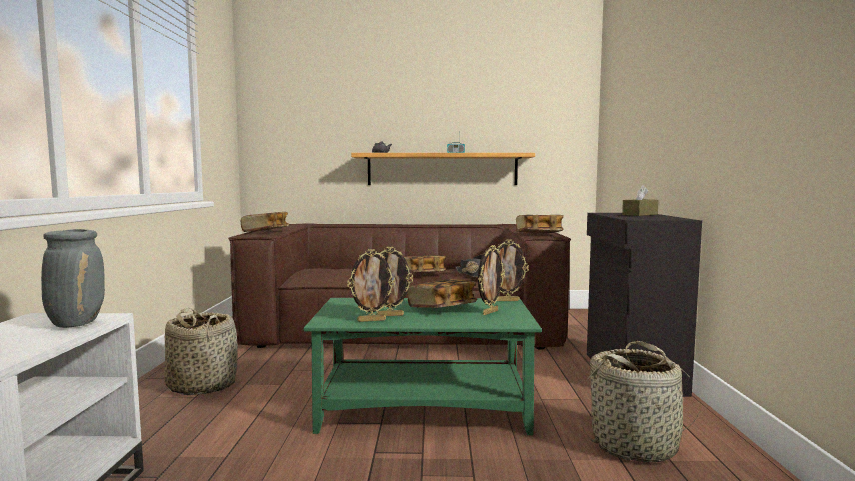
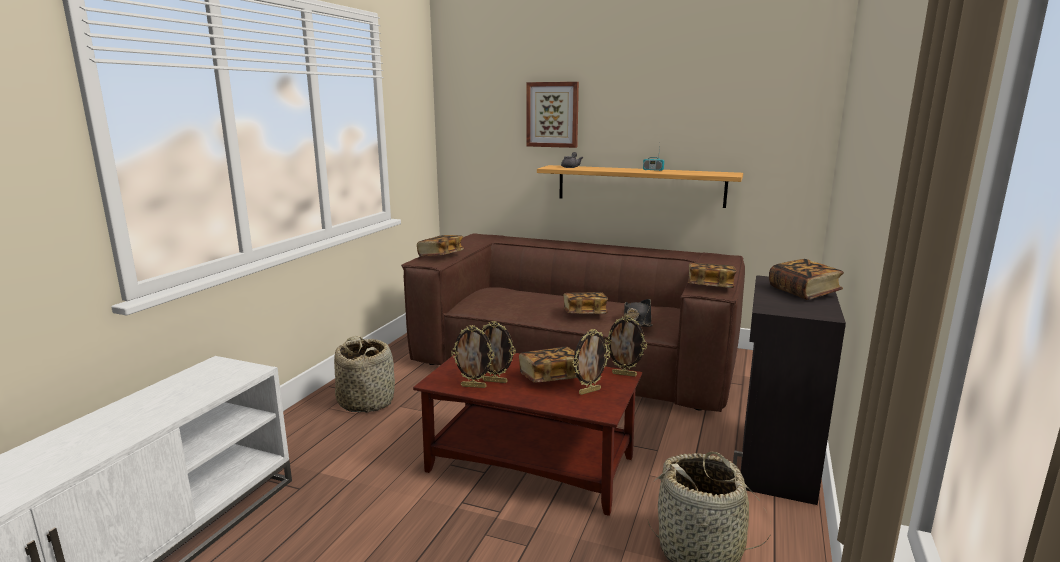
camera: 20 degrees right, 10 degrees up
(76, 323) = (234, 376): grey vase -> none
(359, 108) = (552, 114): none -> picture
(425, 408) = (532, 464): green coffee table -> brown coffee table
(640, 214) = (803, 292): brown tissue box -> book

